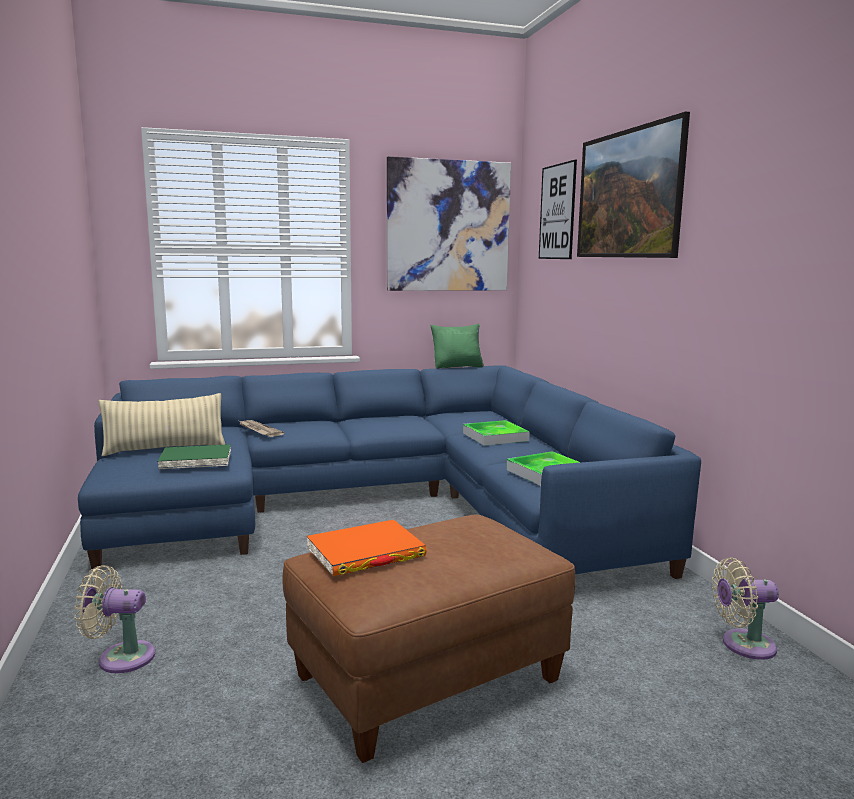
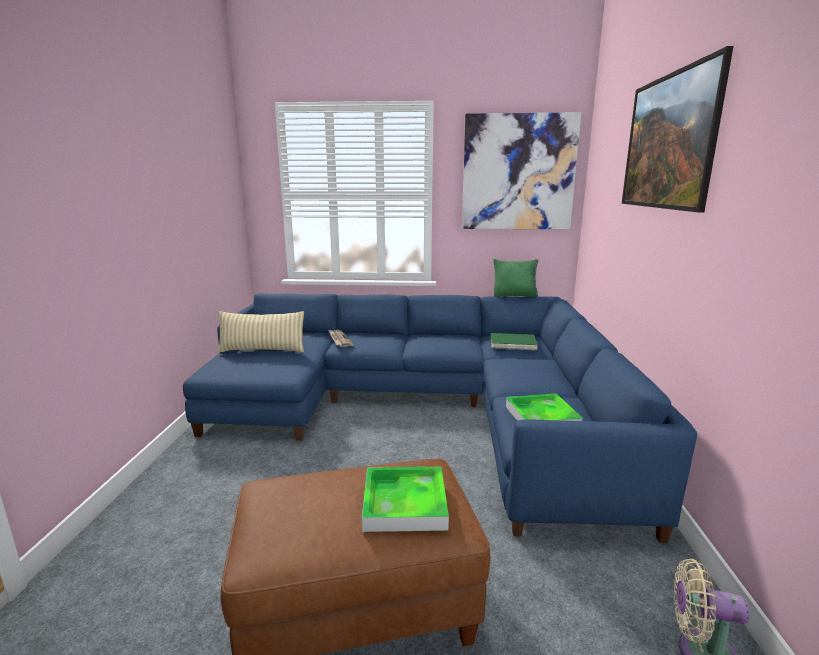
camera: 20 degrees right, 5 degrees up
(121, 657) = (160, 521): beige fan -> none
(196, 460) = (272, 364): green book -> green book (512, 344)
(365, 553) = (299, 493): orange book -> none
(495, 437) = (521, 366): tray -> tray (404, 503)
(557, 212) = (612, 159): picture -> none

